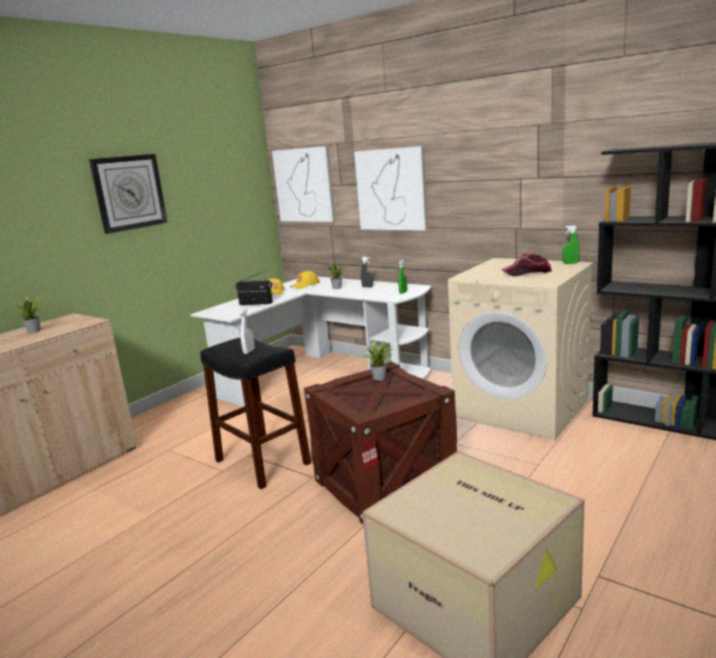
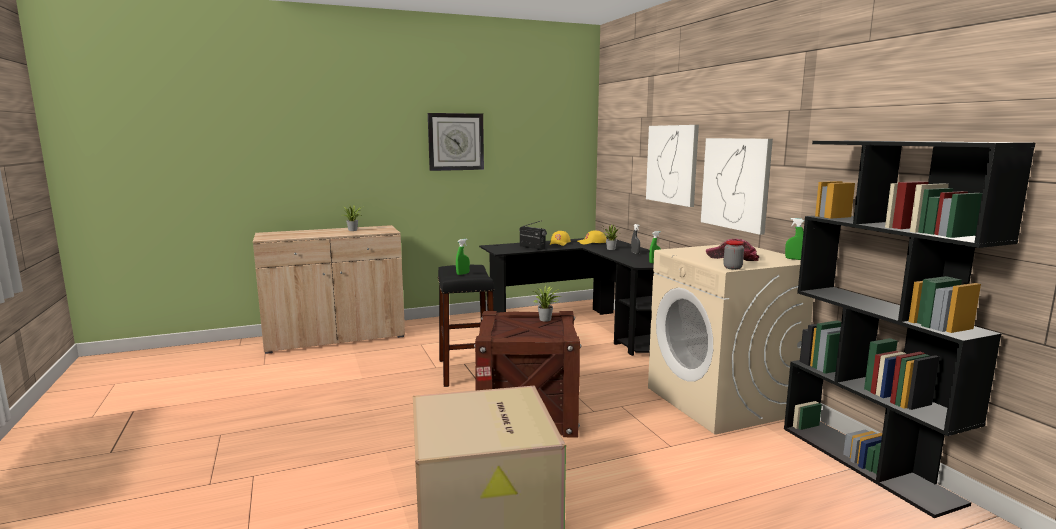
camera: 30 degrees right, 5 degrees down
(249, 351) = (463, 274): white spray bottle -> green spray bottle
(304, 185) = (616, 153): picture -> picture (735, 183)
(325, 375) = (587, 327): white desk -> black desk
(552, 282) = (732, 268): none -> jar

